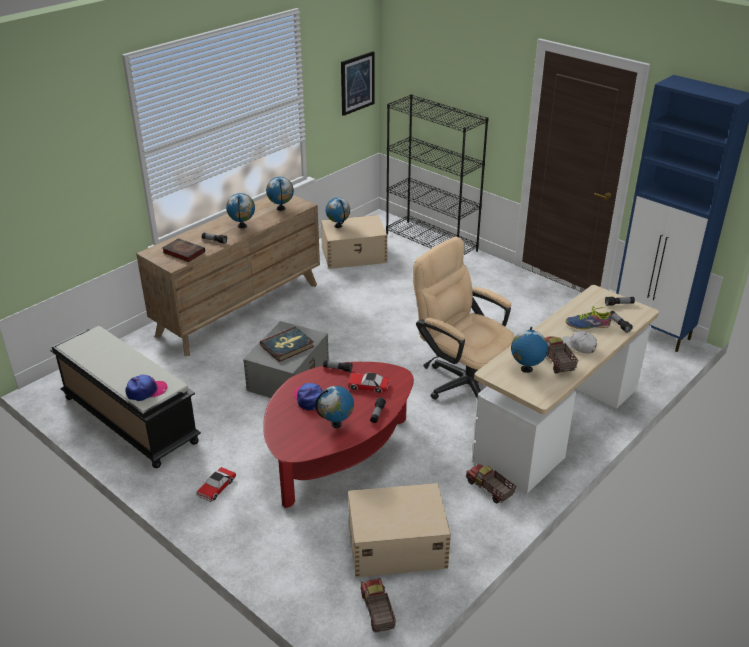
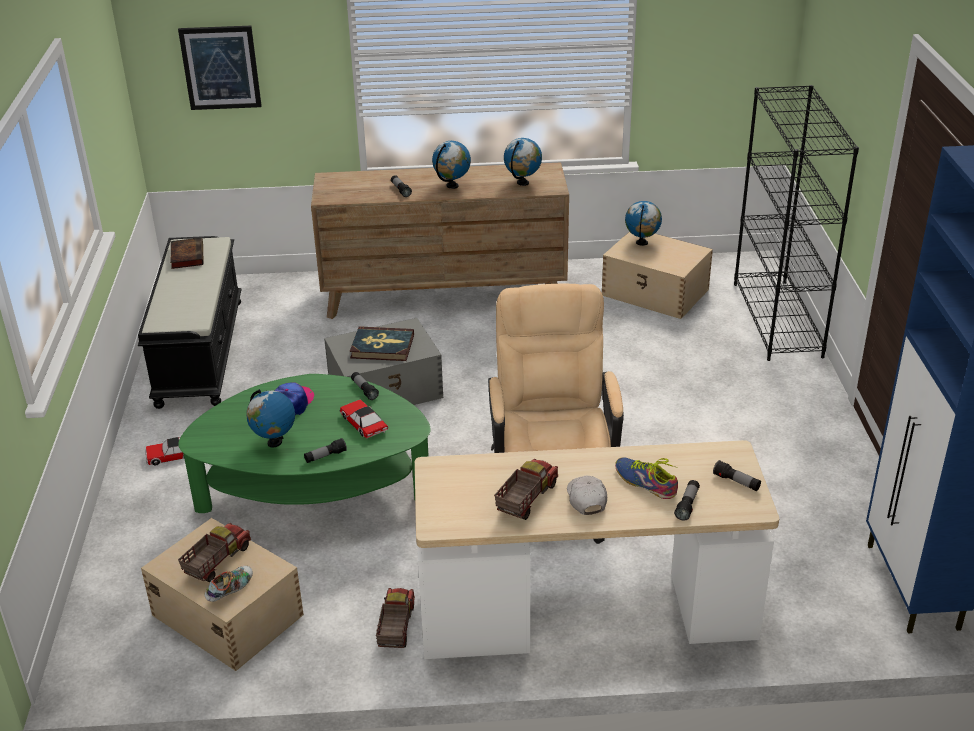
camera: 45 degrees right, 0 degrees up
(146, 391) = (170, 316): cap -> none
(182, 252) = (353, 189): book -> book (187, 255)
(337, 452) = (314, 491): red coffee table -> green coffee table
(357, 83) = (748, 48): picture -> picture (220, 67)
(377, 612) = (120, 660): toy truck -> toy truck (216, 561)
(424, 518) = (230, 590): none -> shoe
(526, 369) = (478, 487): globe -> none

